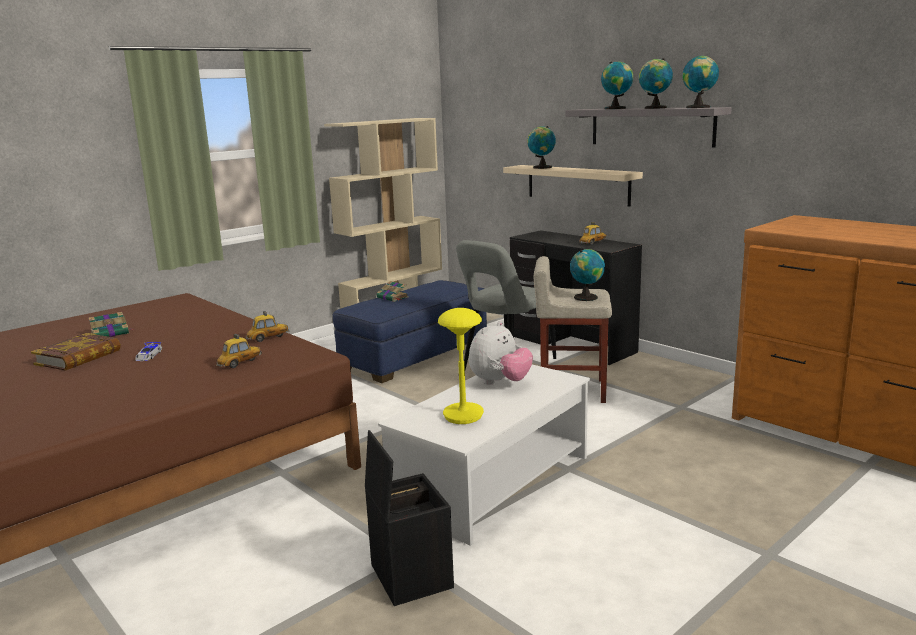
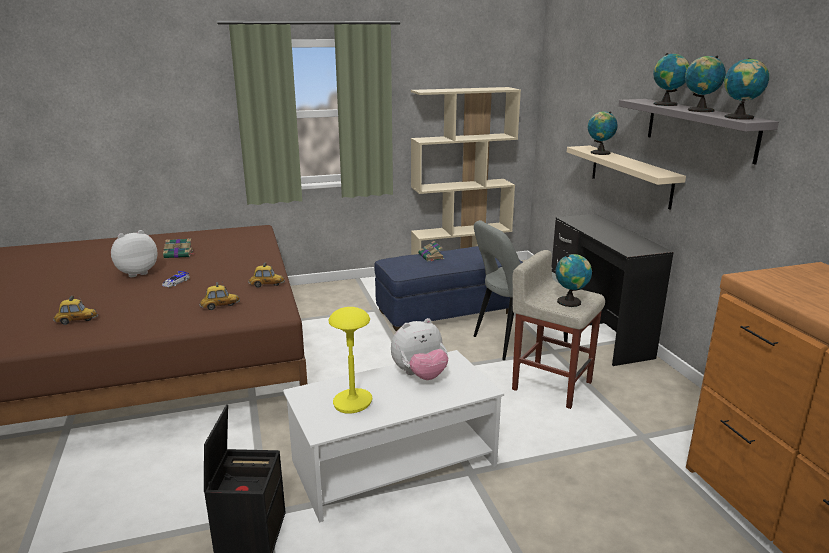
camera: 25 degrees right, 5 degrees up
(79, 357) = (136, 273): book -> plush toy
(593, 243) = (624, 240): toy car -> toy car (76, 321)

